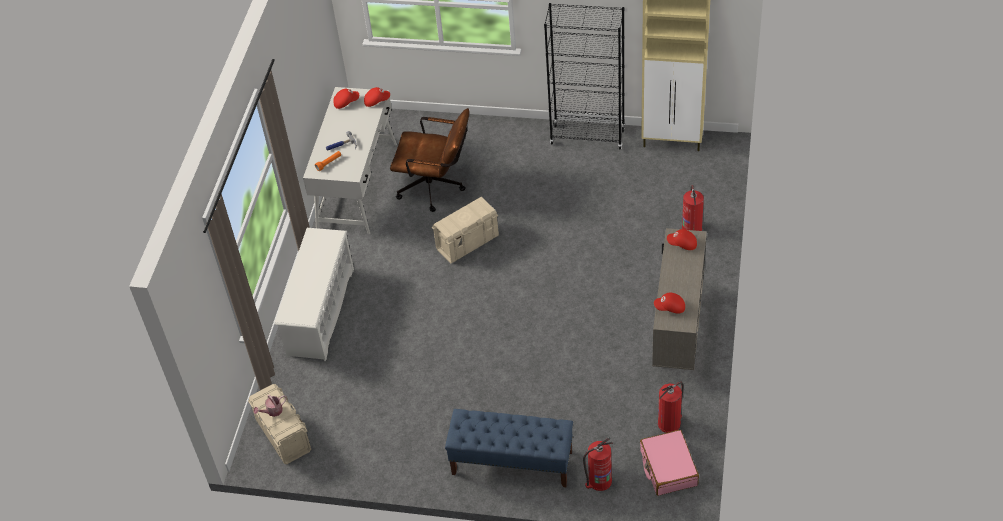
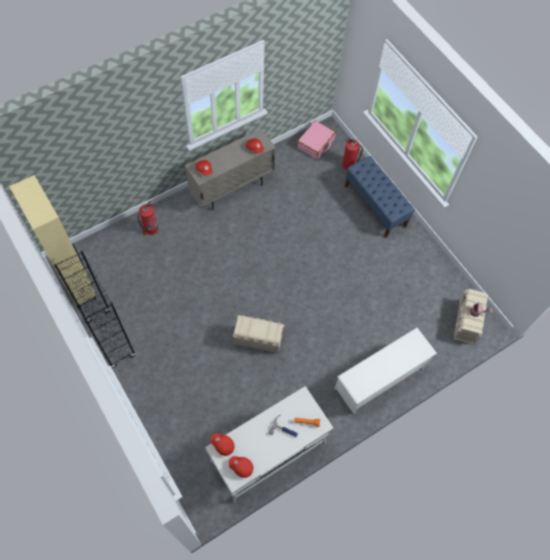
camera: 140 degrees left, 15 degrees up
(436, 188) = (229, 396): brown office chair -> none
(670, 423) = (290, 158): fire extinguisher -> none

